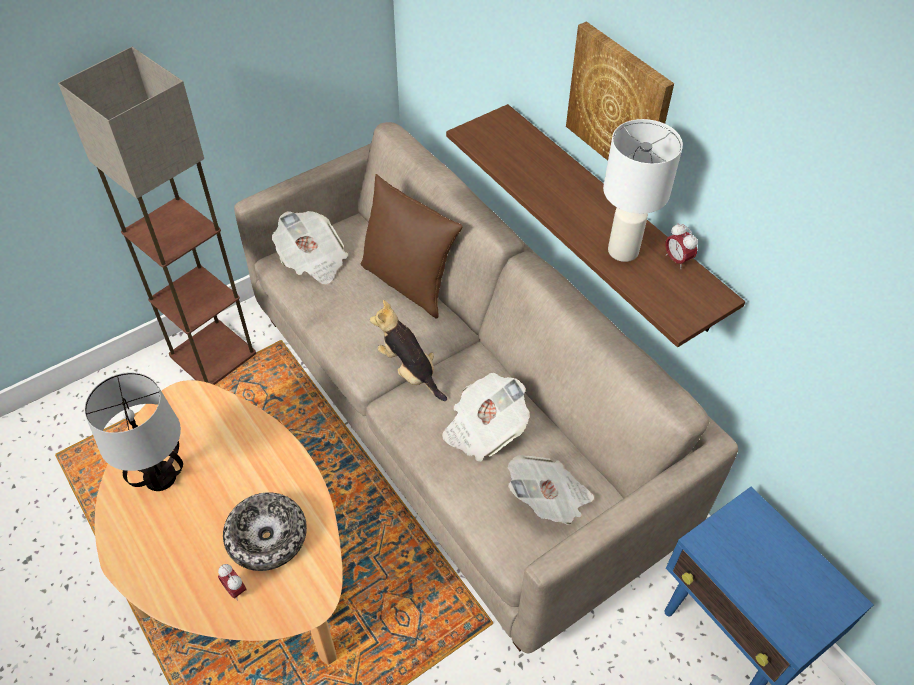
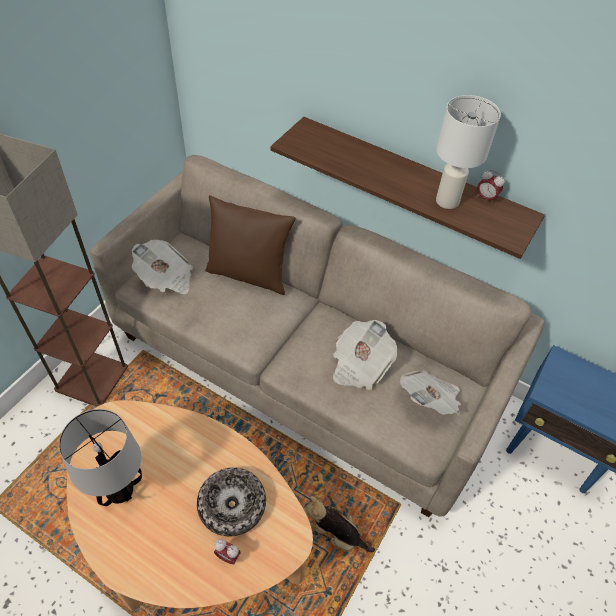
camera: 25 degrees left, 0 degrees up
(410, 371) = (284, 339): plush toy -> plush toy (335, 534)
(619, 104) = (419, 92): picture -> none

